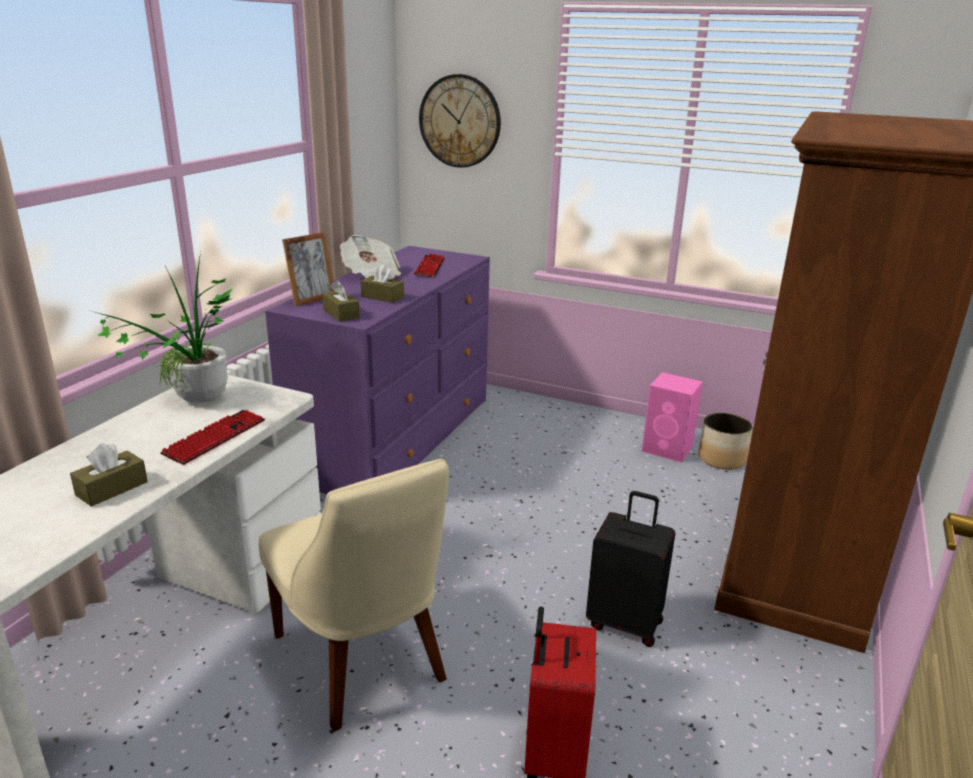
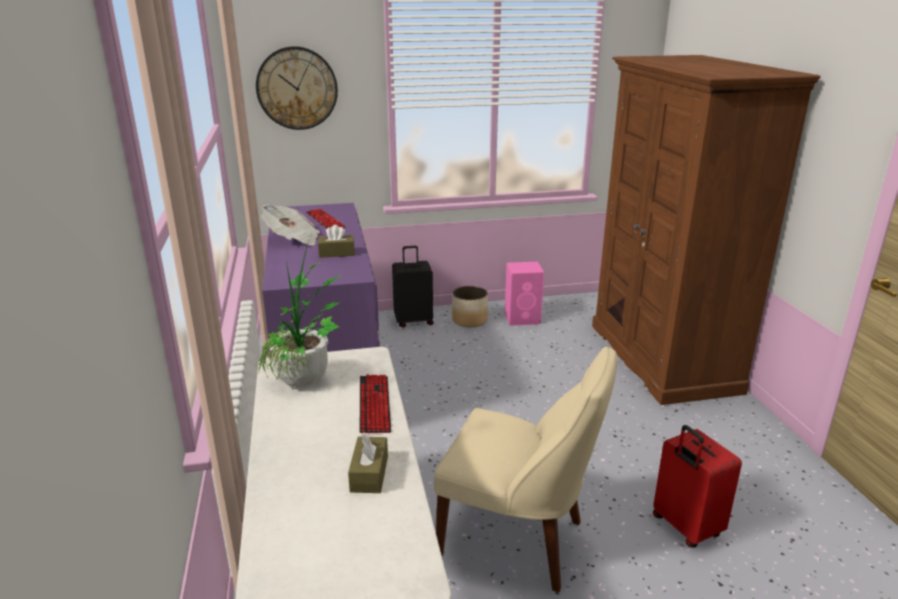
camera: 35 degrees left, 0 degrees up
(312, 299) = (284, 270): picture frame -> none
(341, 314) = (332, 275): brown tissue box -> none
(625, 622) = (629, 434): black suitcase -> black suitcase (413, 321)
(722, 459) = (559, 313): planter -> planter (470, 320)

